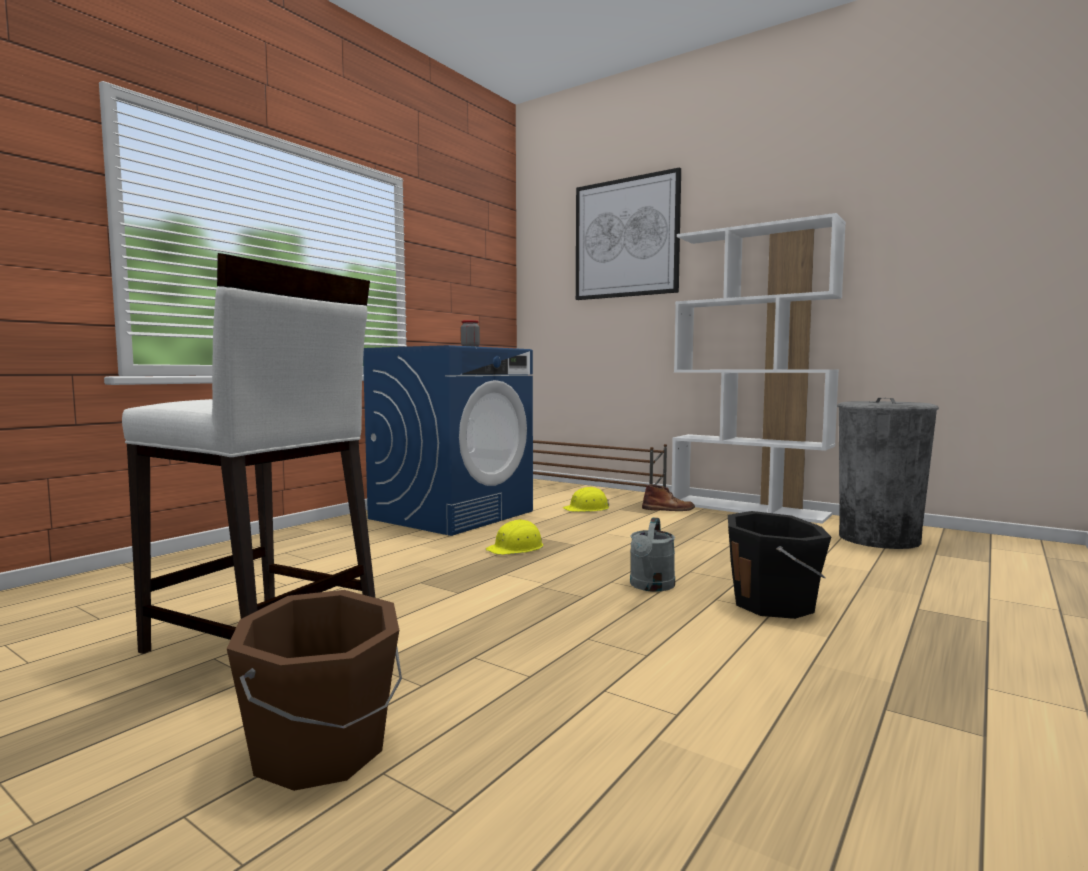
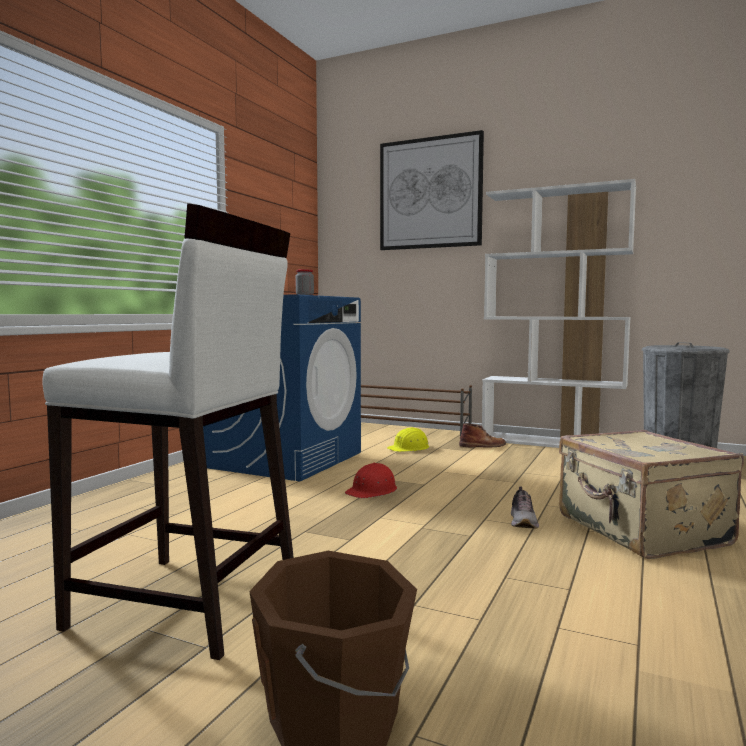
camera: 10 degrees left, 0 degrees up
(516, 548) = (372, 491): yellow hard hat -> red hard hat
(651, 586) = (523, 522): grey watering can -> shoe
(775, 604) = (640, 531): black bucket -> beige suitcase

